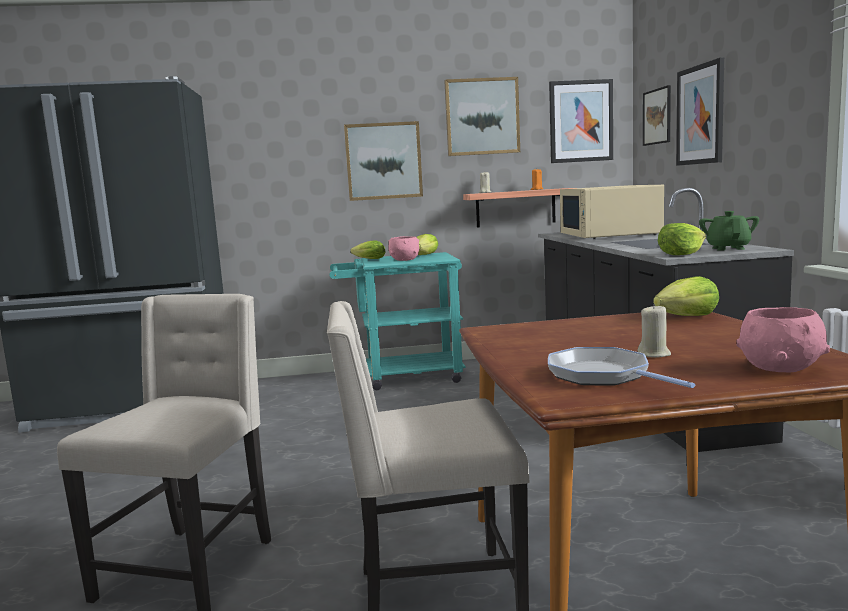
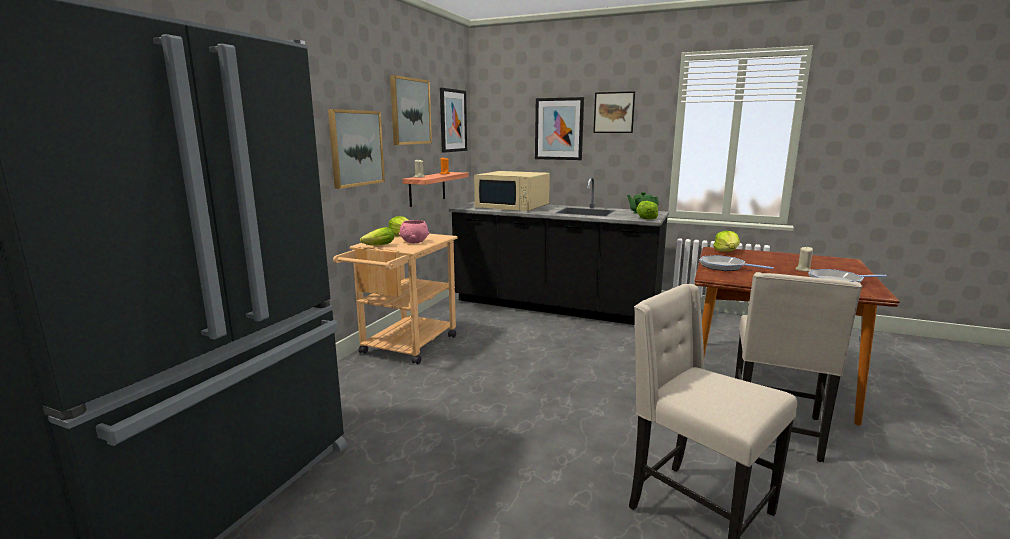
camera: 60 degrees left, 5 degrees up
(403, 377) = (404, 348): turquoise cart -> beige cart
(564, 327) = (724, 267): none -> frying pan
(657, 116) = (506, 123): picture -> picture (614, 112)
(782, 368) = (840, 265): pink bowl -> none

